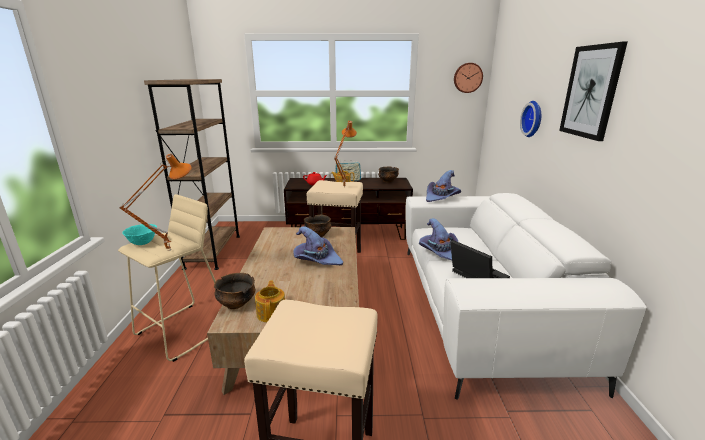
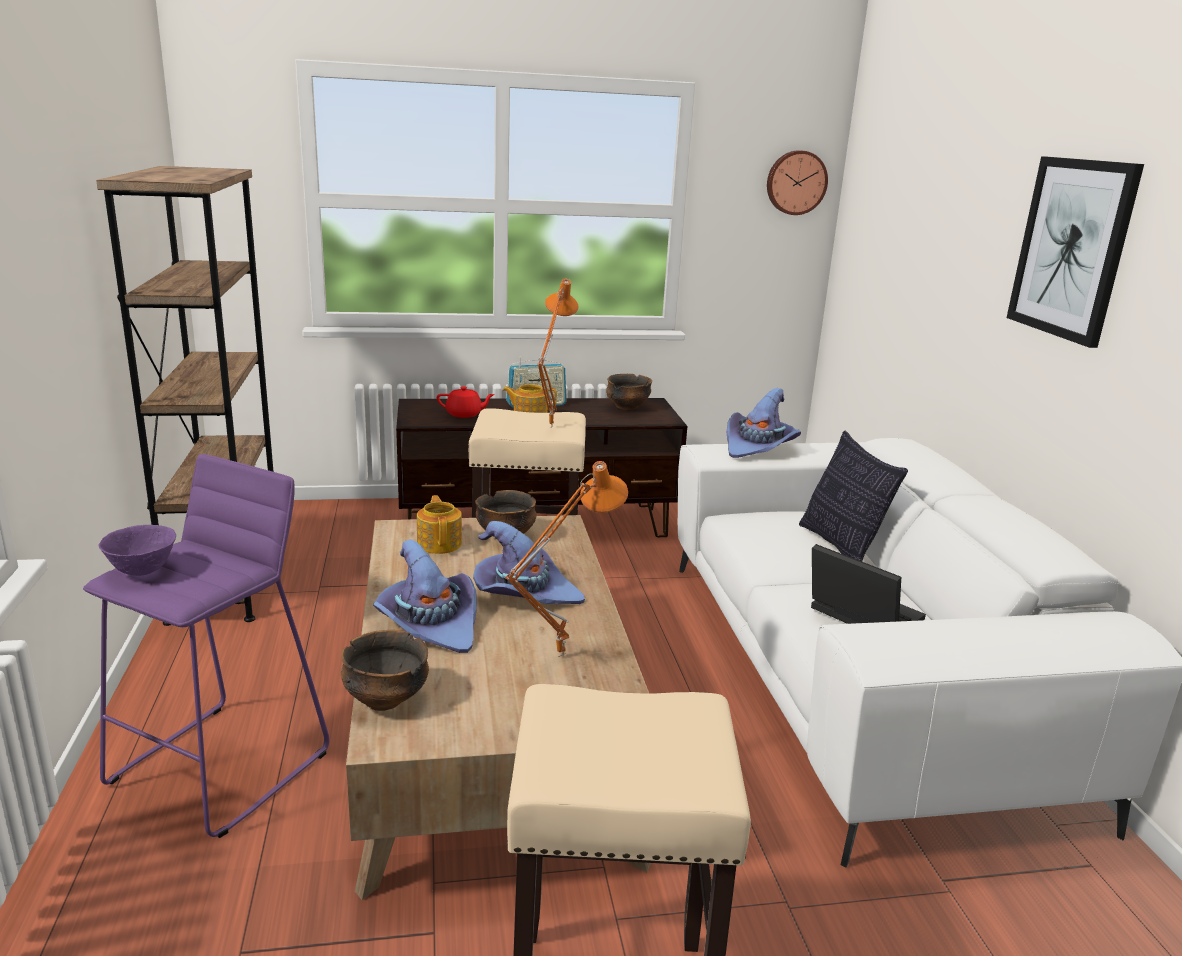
camera: 10 degrees left, 0 degrees up
(143, 243) = (143, 570): turquoise bowl -> purple bowl
(169, 250) = (215, 584): orange table lamp -> orange table lamp (559, 654)
(184, 330) = (221, 767): beige stool -> purple stool
(272, 313) = (471, 714): teapot -> teapot (440, 543)
(440, 252) = (774, 567): purple hat -> purple hat (430, 623)
(475, 243) = (841, 546): none -> pillow
(533, 119) = (948, 286): wall clock -> none

